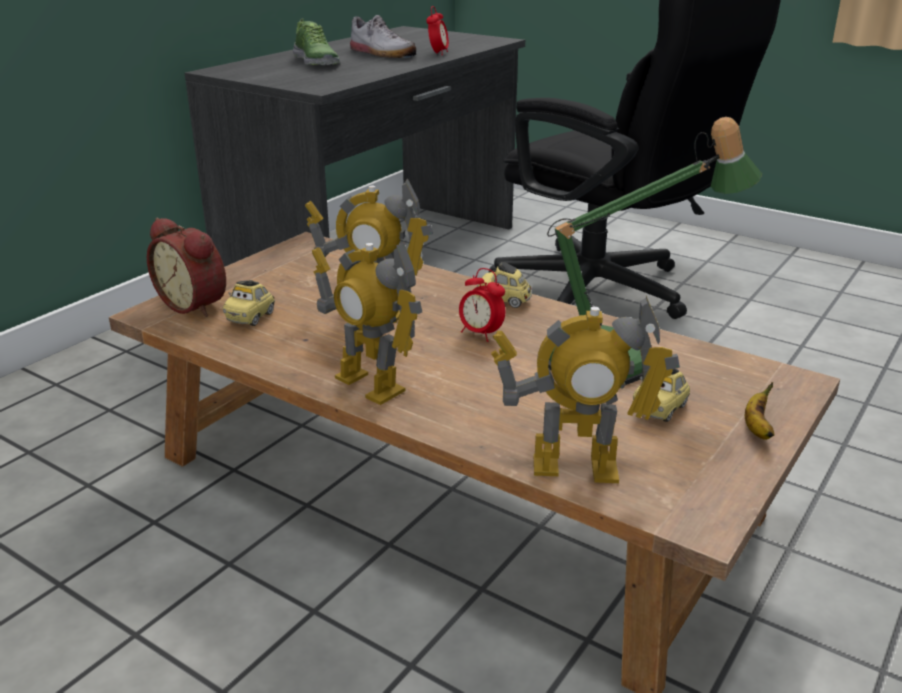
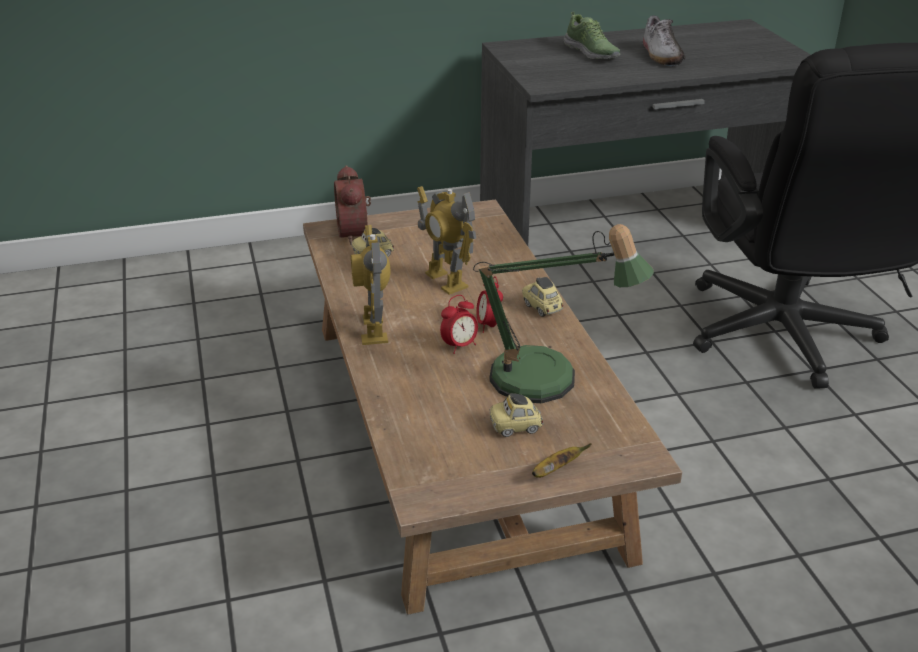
camera: 40 degrees right, 5 degrees up
(316, 61) = (591, 53): shoe -> shoe turned 45 degrees counterclockwise
(438, 54) = (707, 66): alarm clock -> alarm clock (459, 346)
(575, 468) = (407, 434): toy robot -> none

